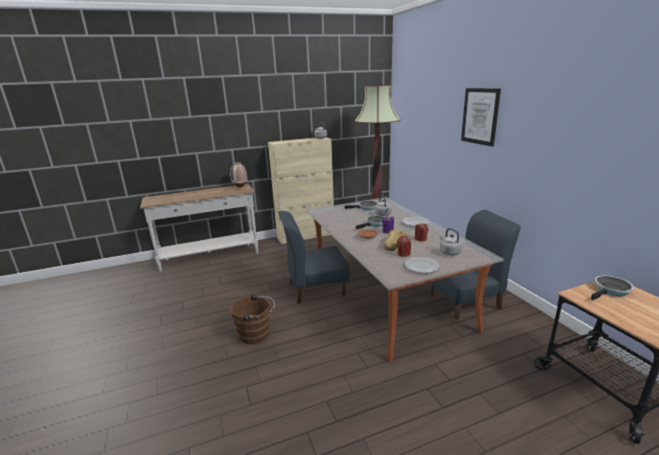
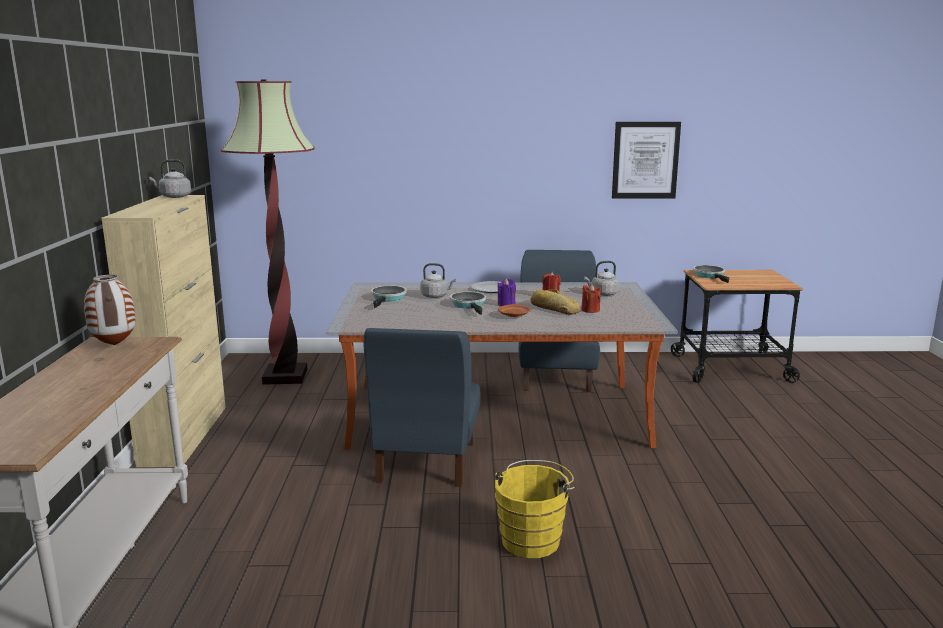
camera: 70 degrees left, 5 degrees down
(256, 334) = (532, 539): brown bucket -> yellow bucket
(422, 266) = (633, 309): plate -> none
(480, 116) = (464, 127): picture -> picture (645, 160)

